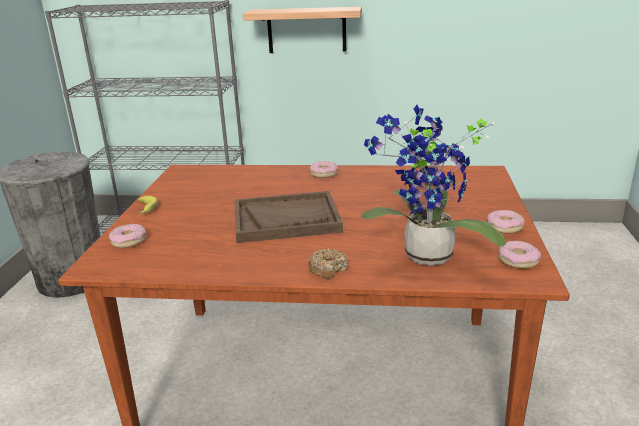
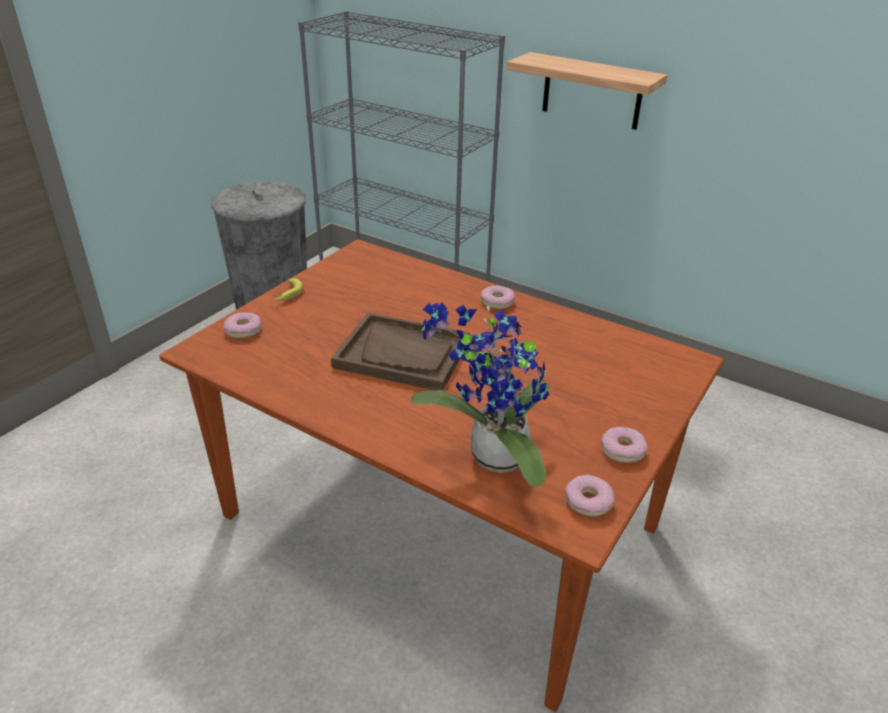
camera: 25 degrees right, 10 degrees up
(328, 269) = (385, 433): donut -> none

